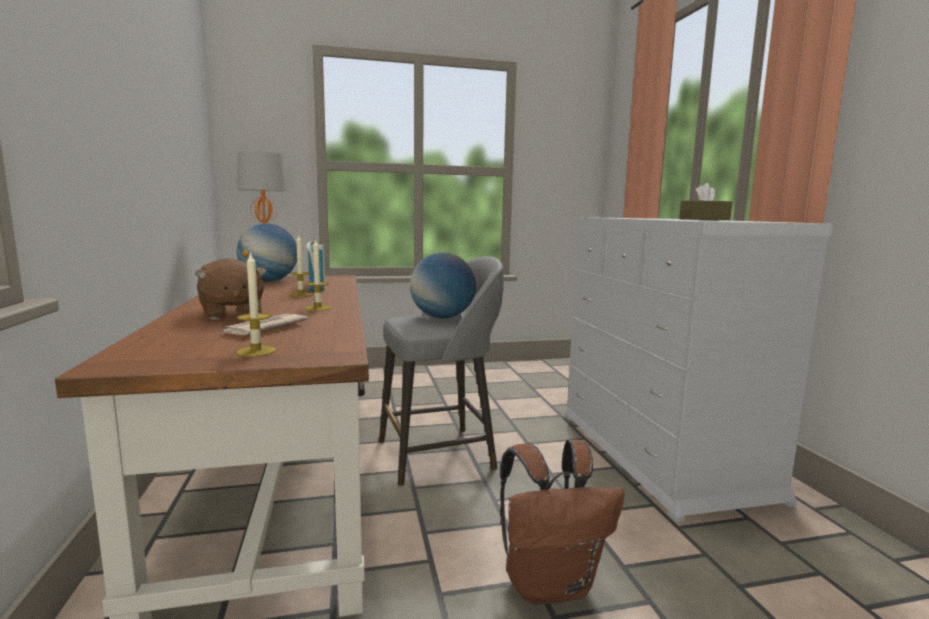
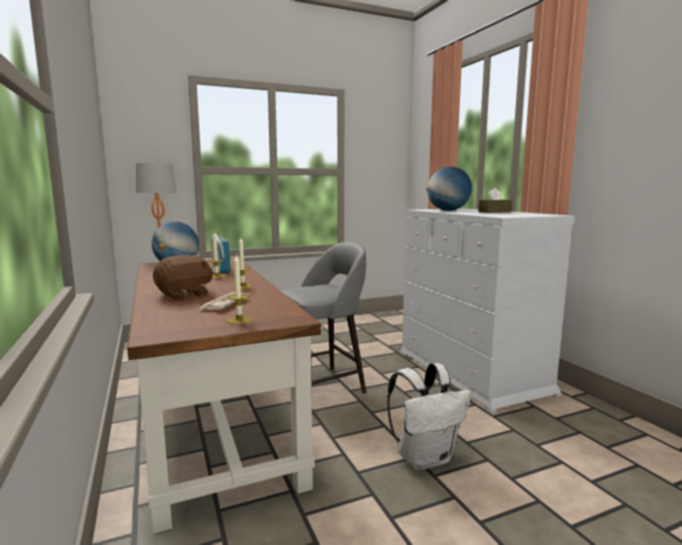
camera: 10 degrees left, 0 degrees up
(231, 314) = (185, 295): brown plush toy -> brown plush toy turned 90 degrees counterclockwise
(442, 317) = (321, 287): globe -> globe (448, 210)
(550, 584) = (425, 458): brown backpack -> white backpack

